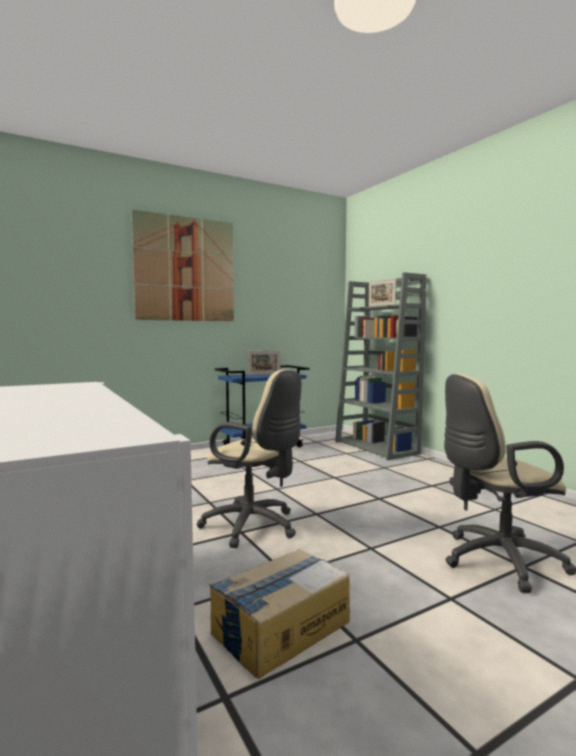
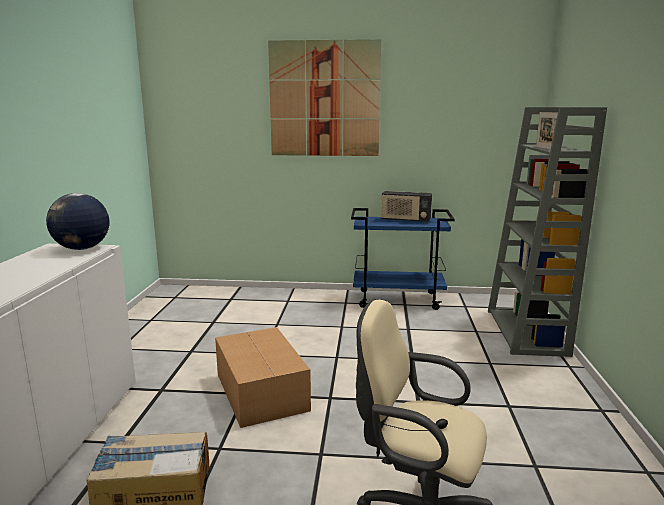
camera: 35 degrees right, 10 degrees up
(65, 385) = (82, 249): none -> globe
(254, 527) = (261, 392): beige office chair -> cardboard box
(264, 374) = (405, 220): picture frame -> radio

